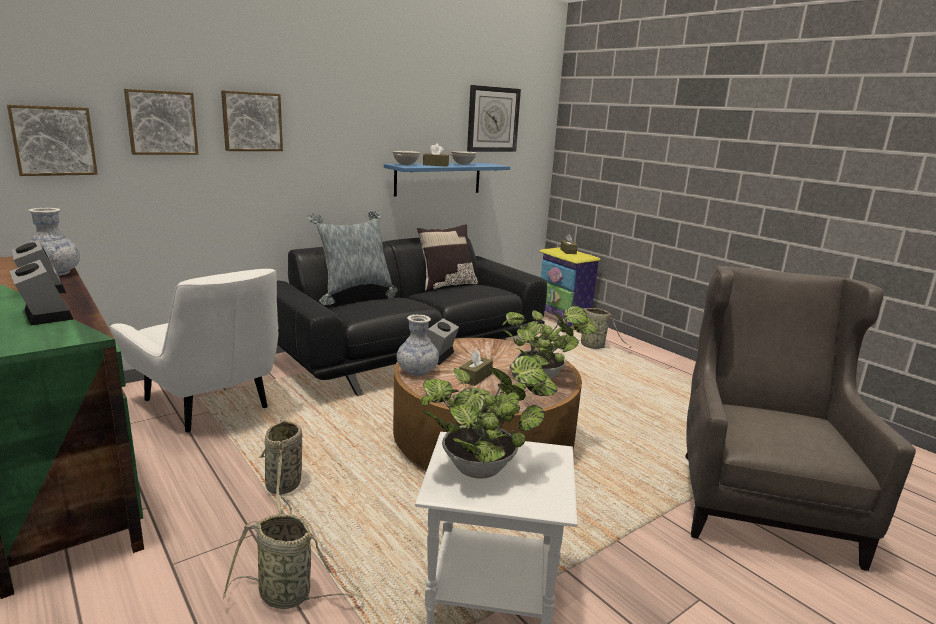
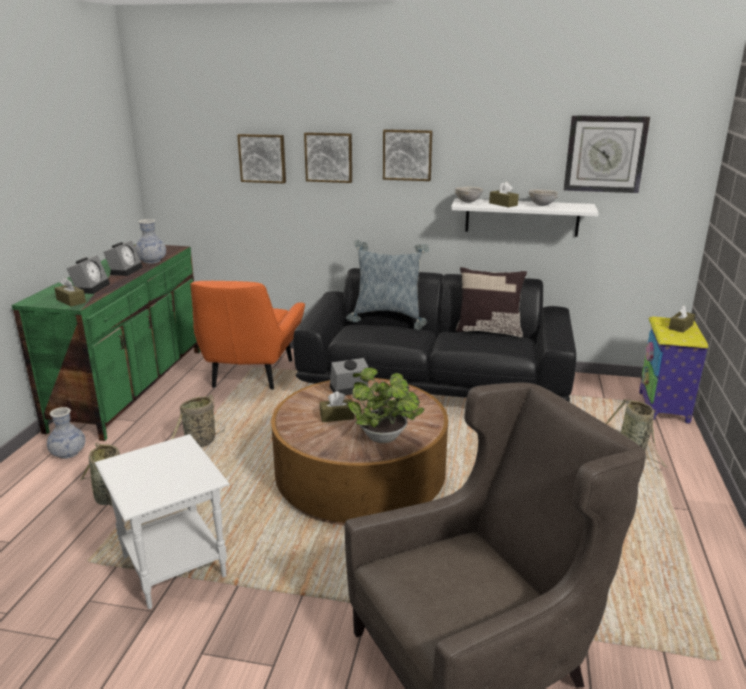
camera: 50 degrees right, 5 degrees up
(53, 140) = (198, 170): picture -> picture (407, 155)
(60, 334) = (71, 301): none -> brown tissue box
(213, 406) = (249, 376): white armchair -> orange armchair
(417, 371) = (311, 395): vase -> vase (68, 453)
(438, 179) = (521, 217): blue shelf -> white shelf
(484, 467) = (157, 464): potted plant -> none

